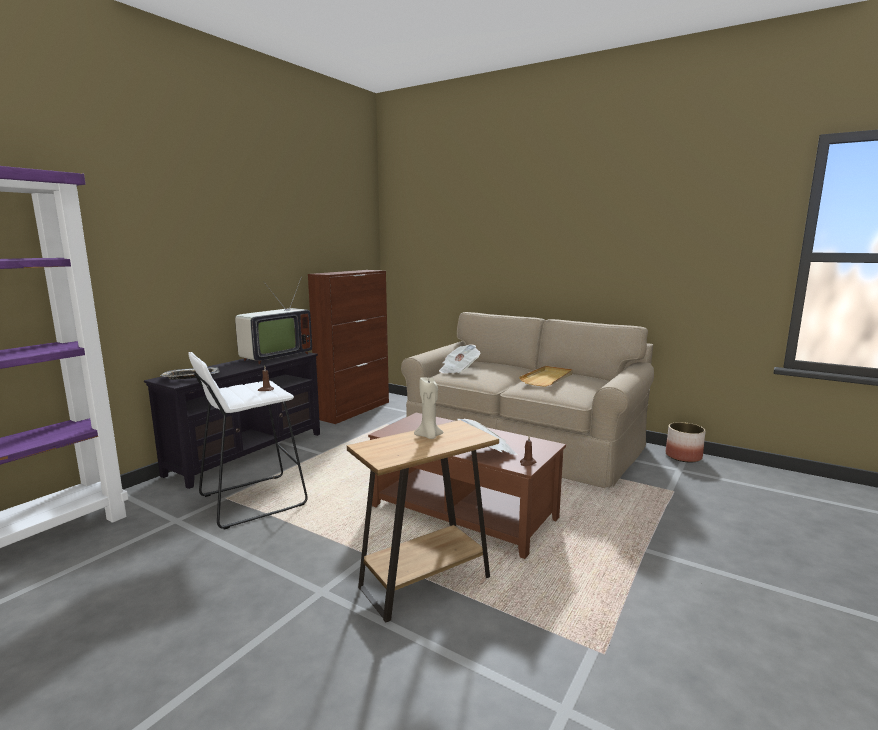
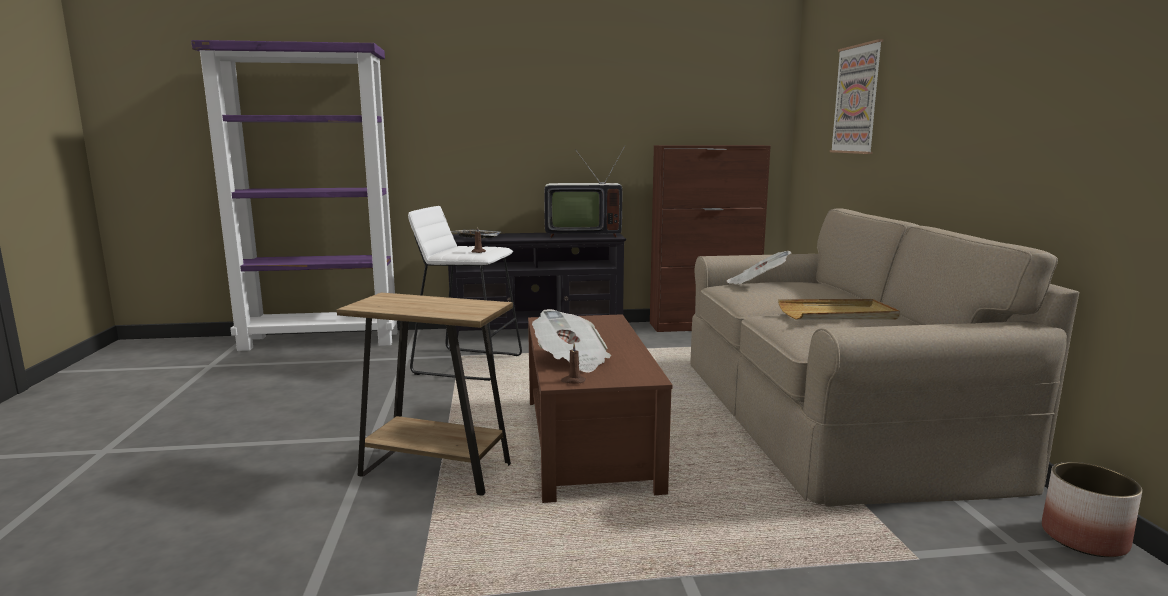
camera: 50 degrees right, 0 degrees up
(429, 436) = (441, 303): beige candle -> none
(455, 240) = (856, 99): none -> picture

